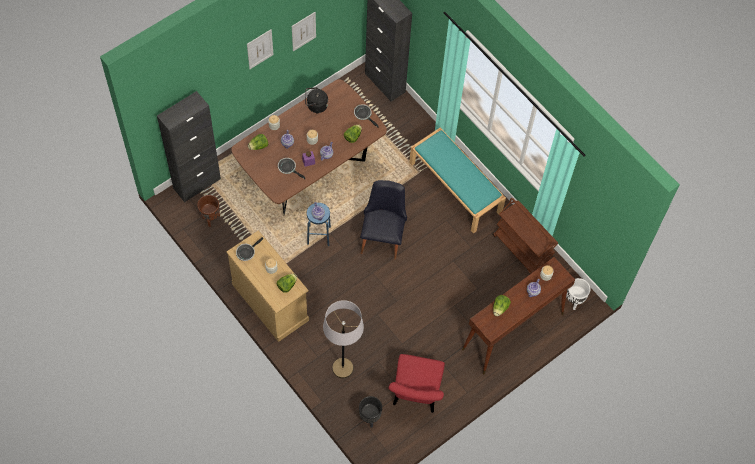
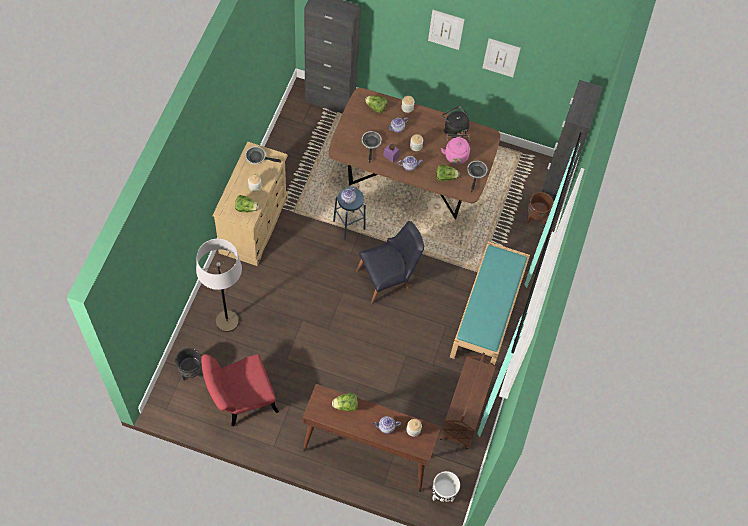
camera: 55 degrees right, 0 degrees up
(210, 218) = (304, 130): brown planter -> brown planter (535, 218)
(338, 118) = (456, 154): none -> pink kettle

